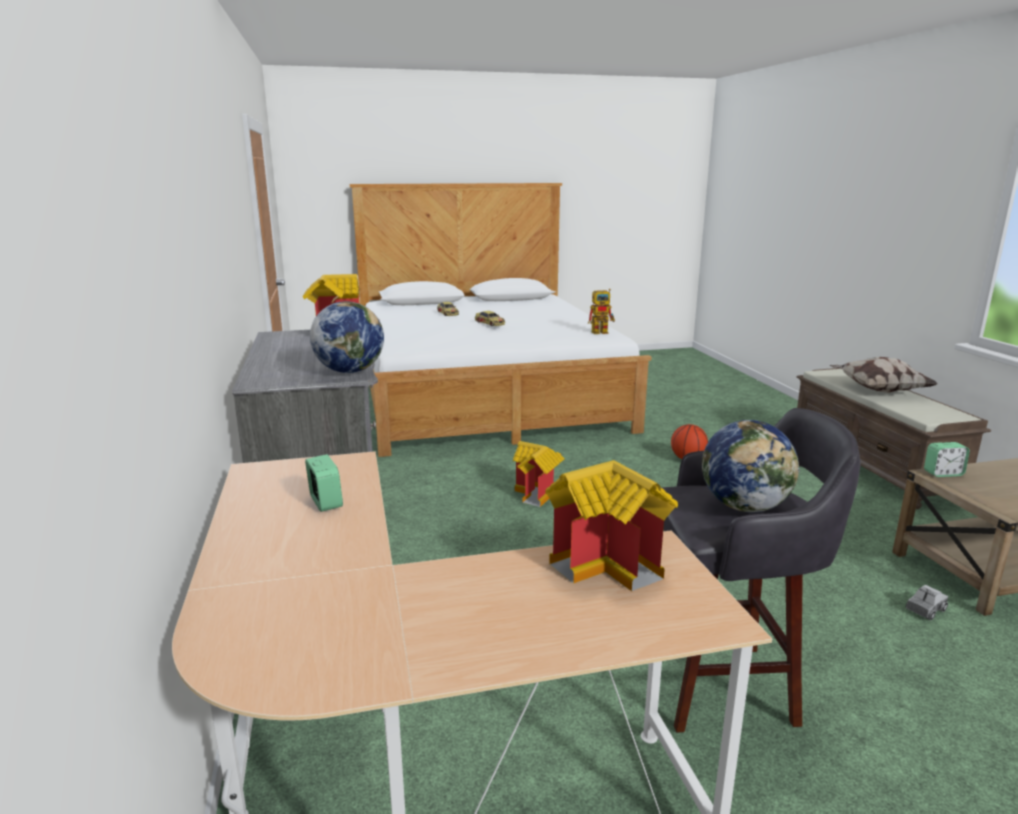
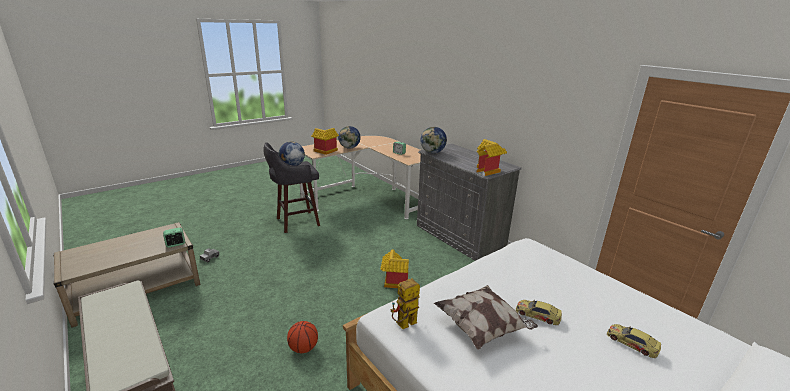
camera: 155 degrees right, 5 degrees up
(482, 575) = (349, 148): none -> globe
(878, 390) = (121, 332): pillow -> pillow (482, 328)

